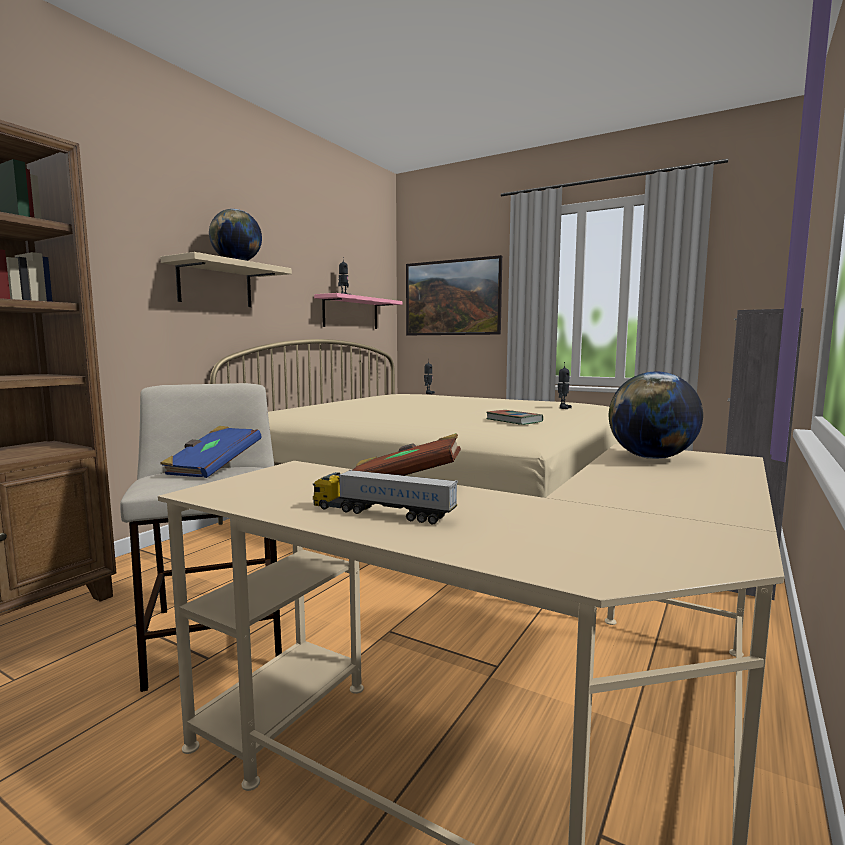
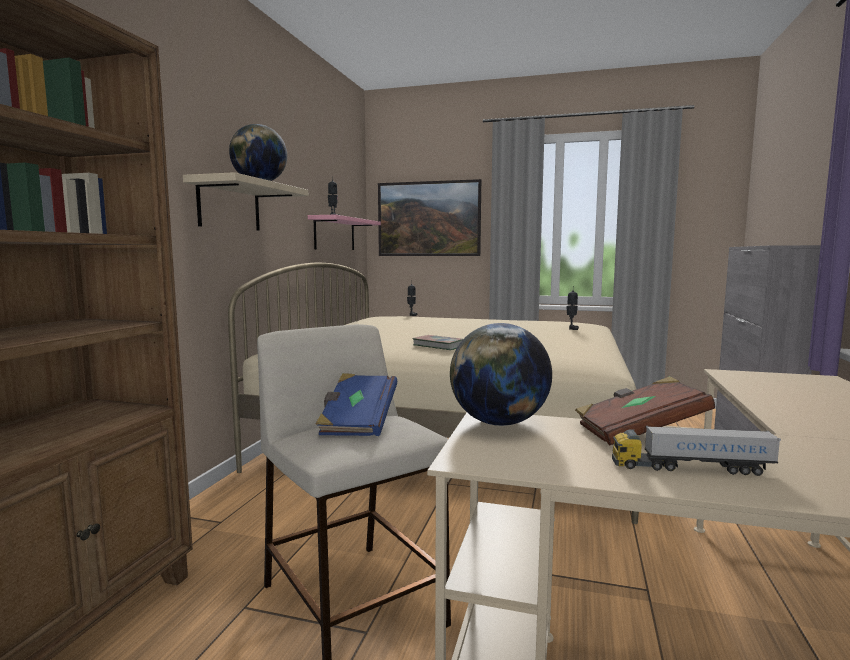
camera: 15 degrees left, 0 degrees up
(514, 421) = (560, 346): book -> book (439, 346)
(651, 458) = (764, 383): globe -> globe (499, 423)

